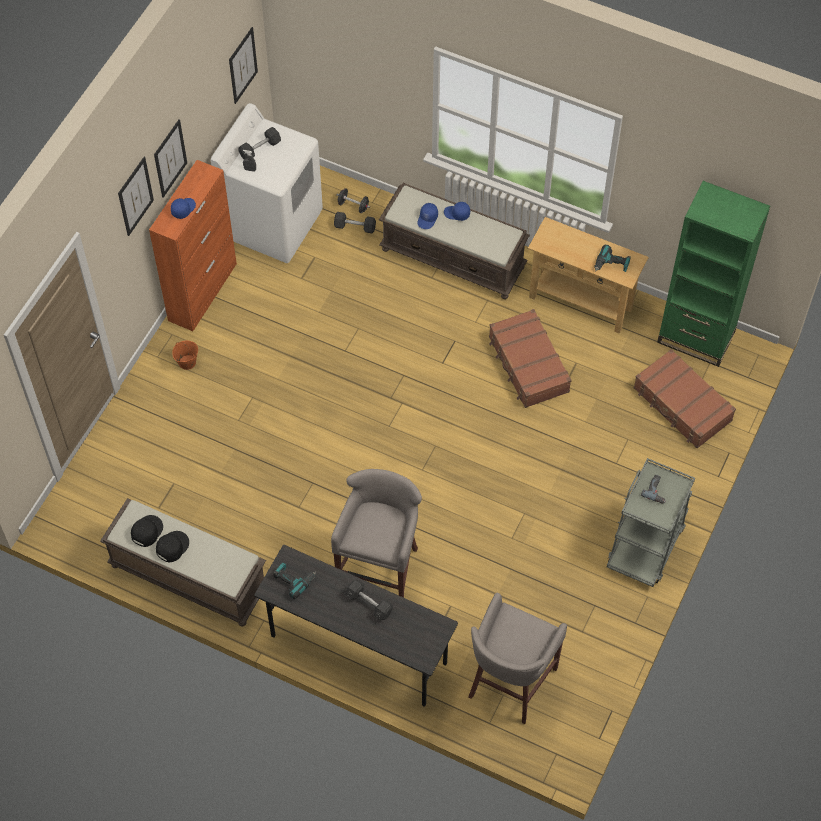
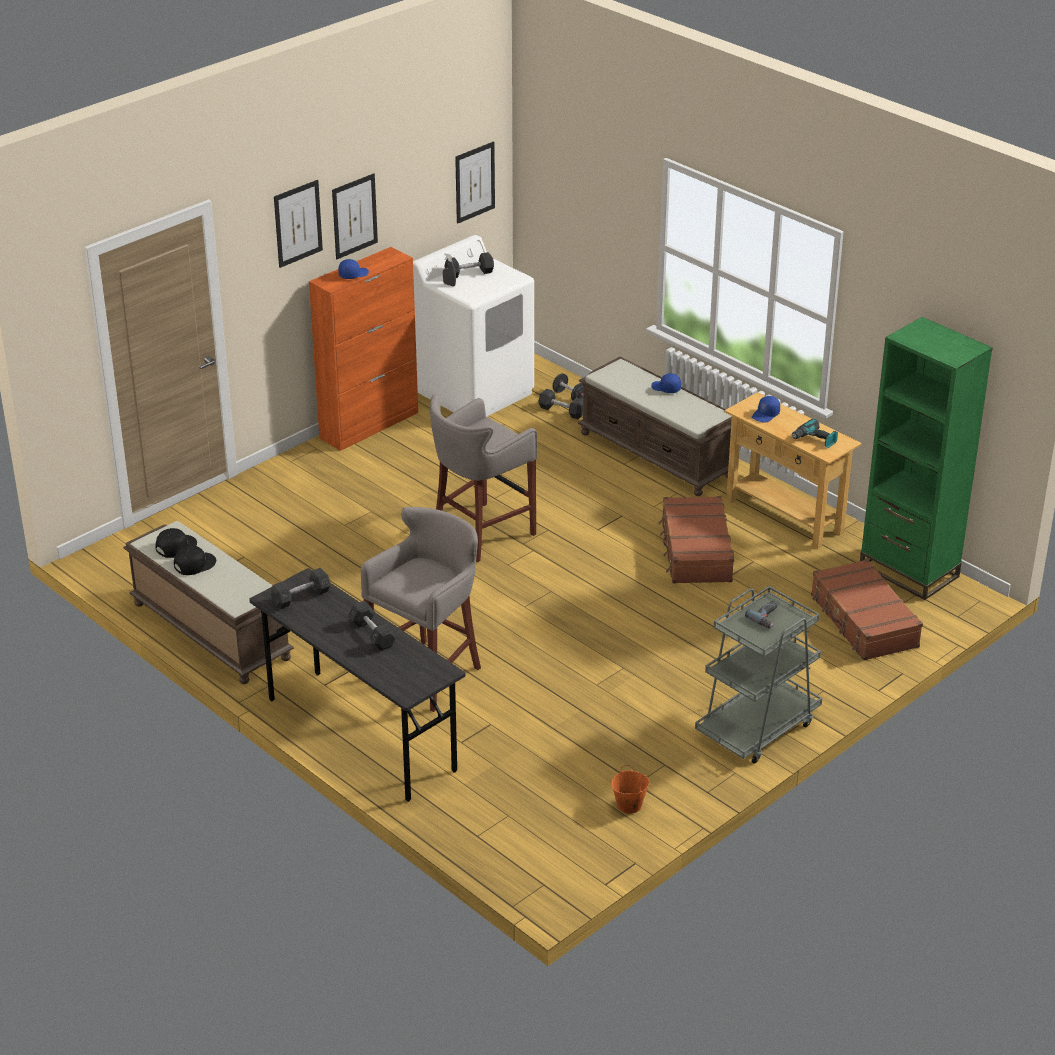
camera: 20 degrees right, 25 degrees down
(187, 362) = (319, 471): orange bucket -> orange bucket (629, 805)
(294, 580) = (301, 597): power drill -> grey dumbbell
(428, 219) = (631, 386): blue cap -> blue cap (766, 415)
(510, 683) = (522, 807): grey stool -> grey stool (480, 534)

